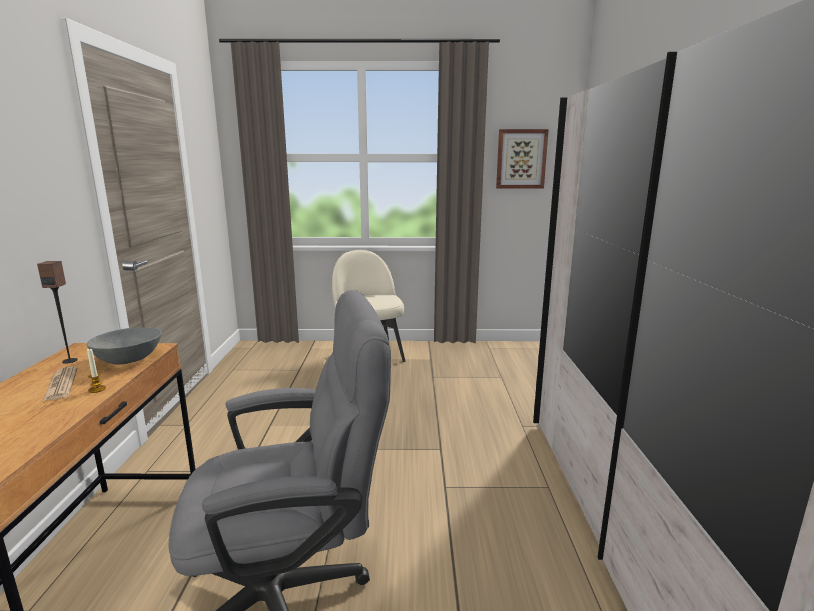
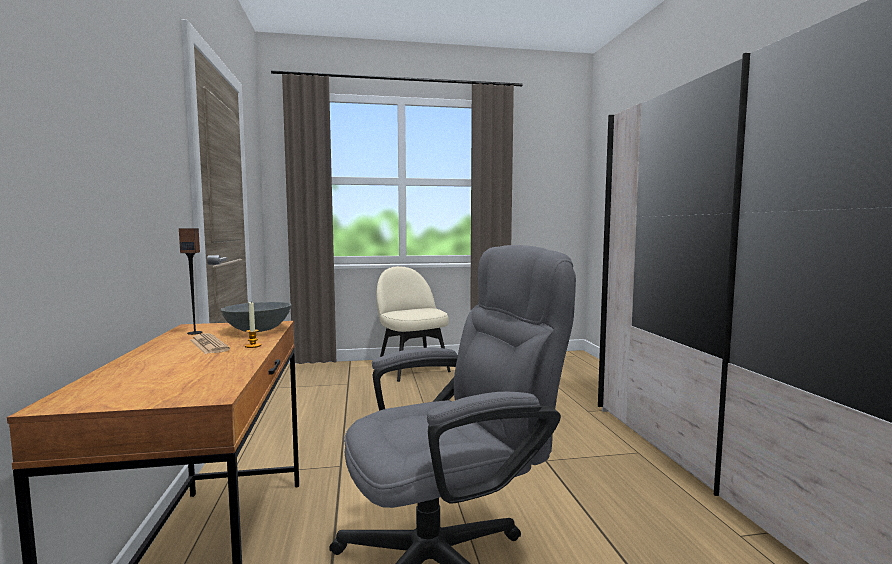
camera: 10 degrees left, 10 degrees down
(521, 159) = (541, 185): picture -> none

